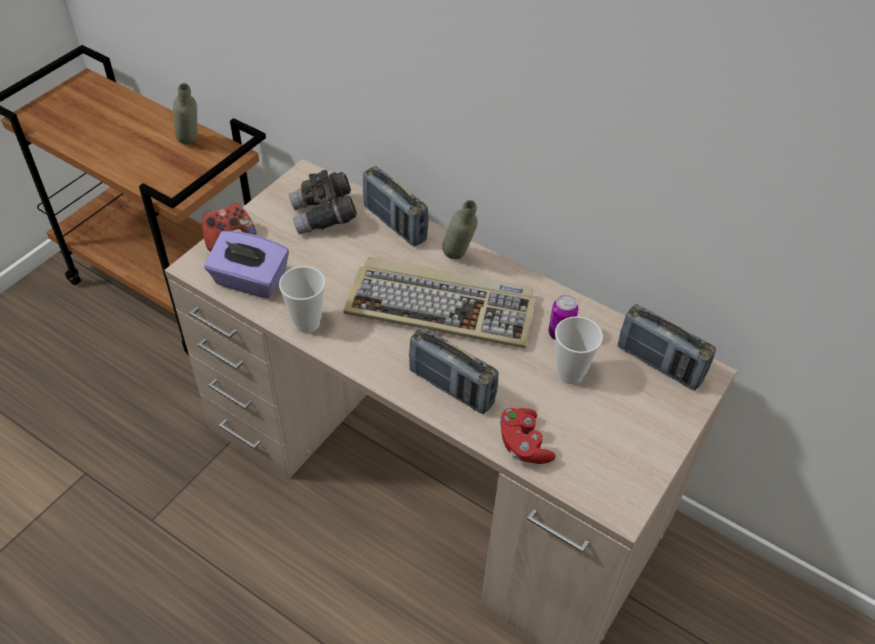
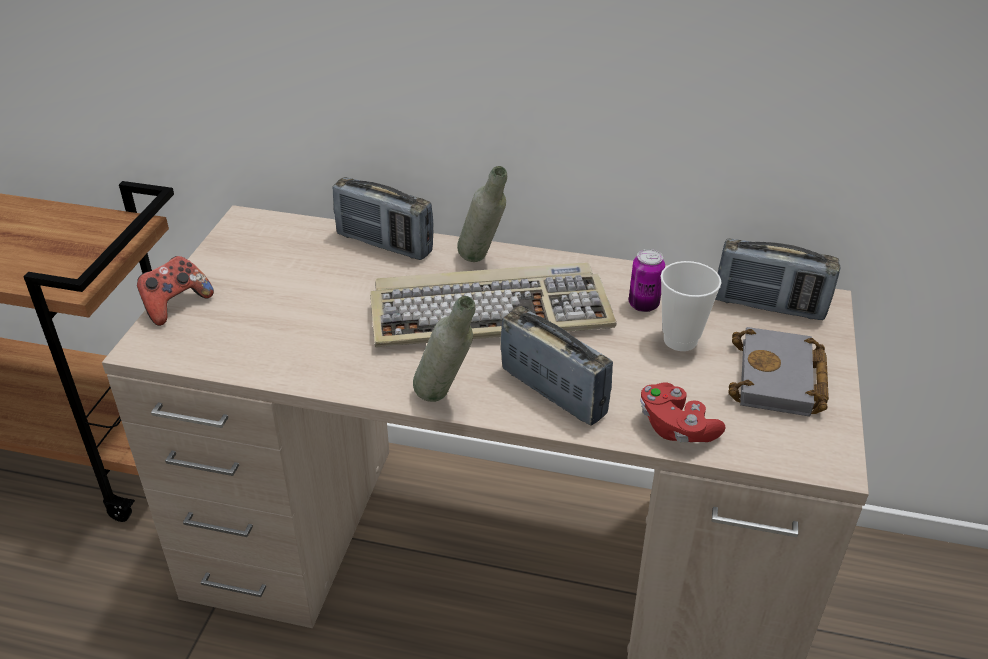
camera: 20 degrees left, 10 degrees down
(191, 145) = (72, 227): grey bottle -> grey bottle (445, 400)
(250, 281) = (229, 345): purple tissue box -> none
(307, 323) = (330, 371): cup -> none
(324, 217) = (292, 256): grey binoculars -> none
(451, 387) = (553, 392): radio -> radio turned 150 degrees counterclockwise
(626, 432) = (780, 381): none -> grey book

